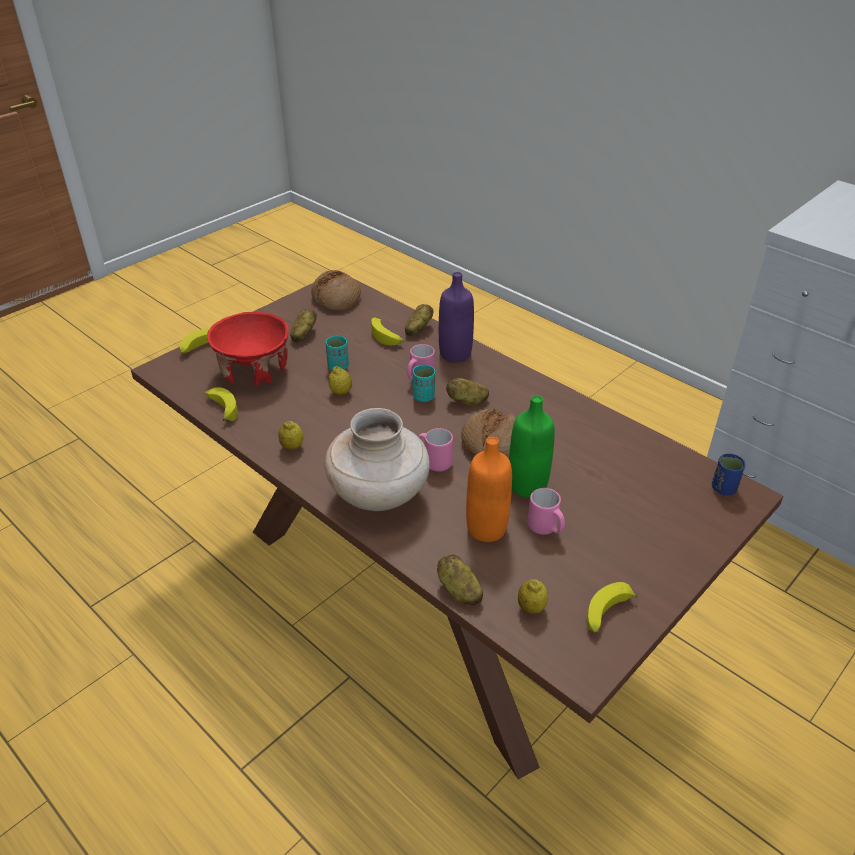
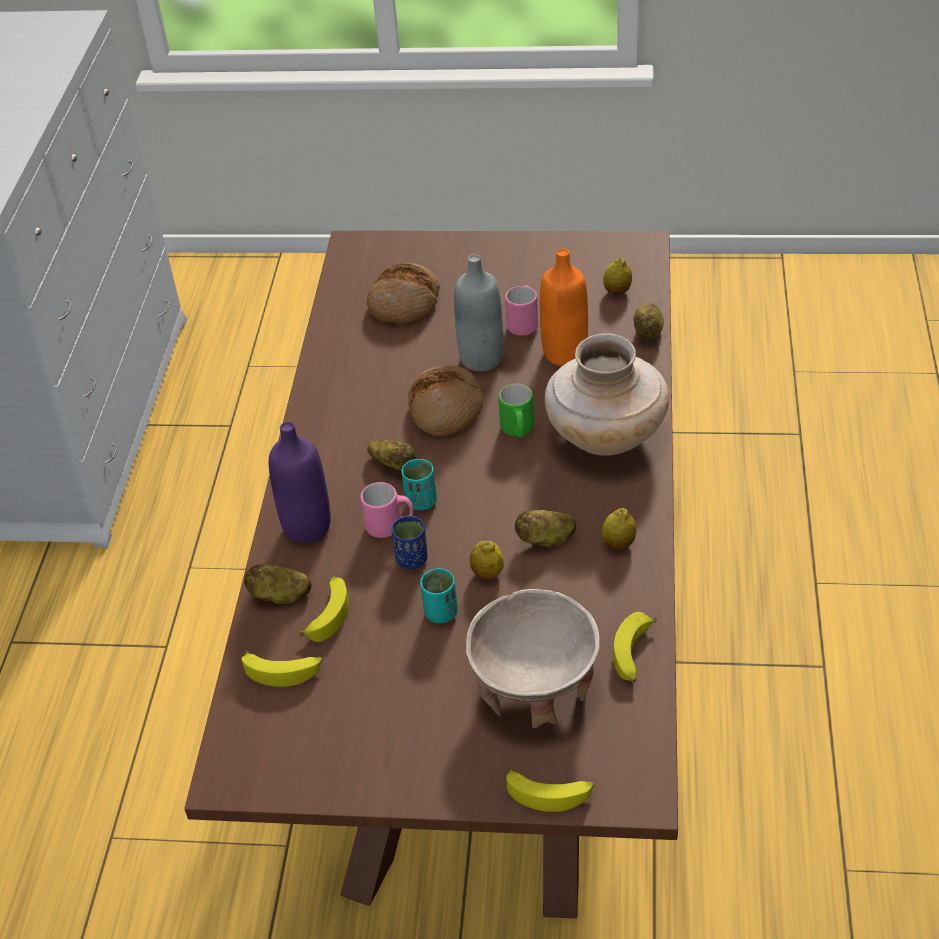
camera: 125 degrees left, 5 degrees up
(254, 370) = (534, 688): red bowl -> beige bowl
(303, 334) = (406, 703): potato -> potato (546, 540)
(337, 298) = (275, 741): bread -> bread (404, 302)
(433, 461) = (518, 431): pink mug -> green mug
(527, 485) = (481, 358): green bottle -> grey bottle
(607, 614) = (577, 257): banana -> banana (284, 670)
(723, 488) = (357, 259): blue cup -> blue cup (412, 559)

